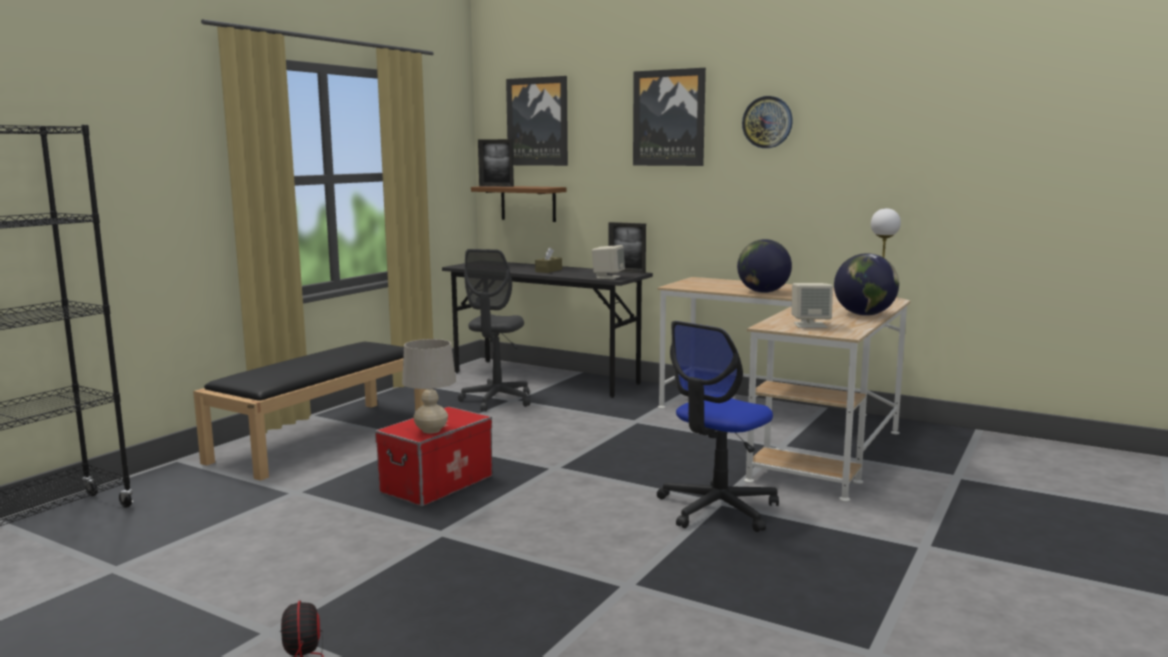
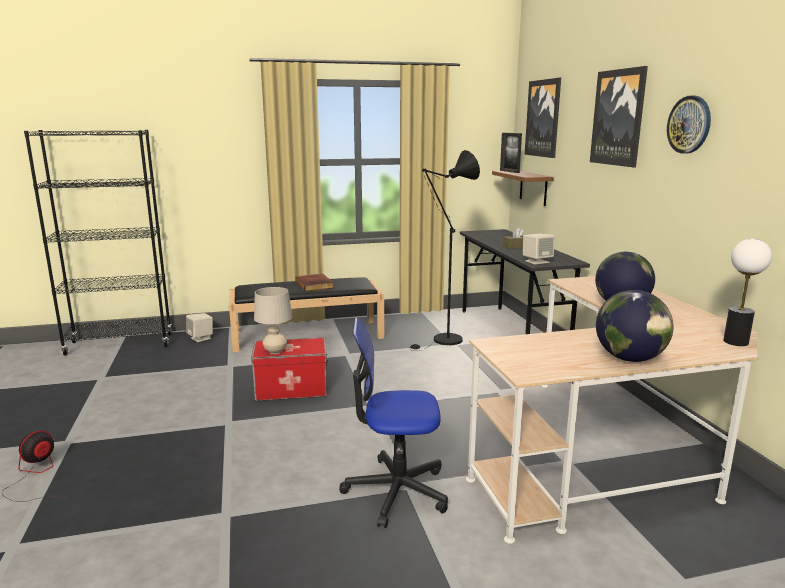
camera: 45 degrees right, 5 degrees up
(330, 358) = (315, 285): none -> book
(497, 401) = (443, 341): grey office chair -> black floor lamp
(626, 272) = (570, 259): picture frame -> none
(810, 325) = (531, 353): beige speaker -> beige speaker (201, 338)

